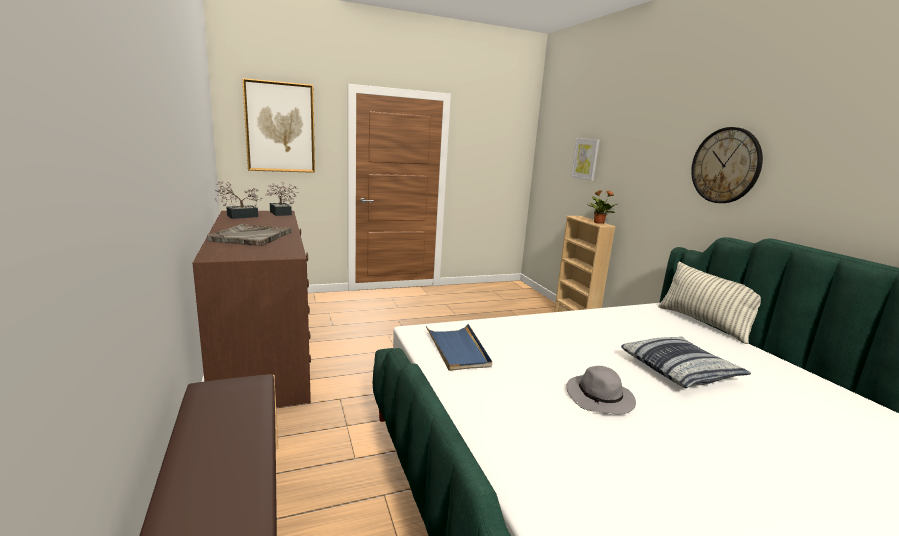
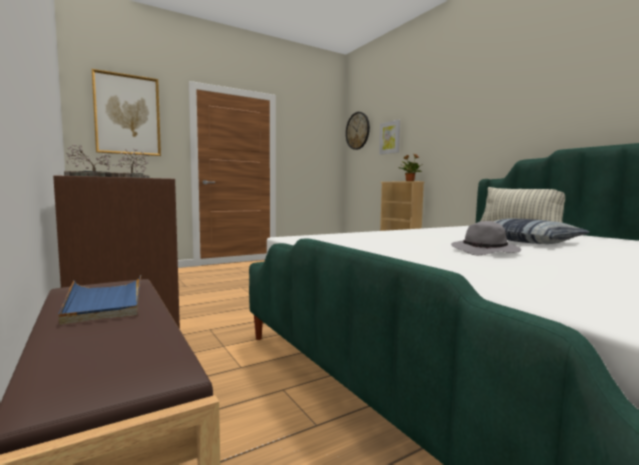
camera: 10 degrees left, 10 degrees down
(457, 349) = (336, 242): blue tray -> blue tray (104, 302)
(725, 165) = (510, 109): wall clock -> wall clock (358, 131)

